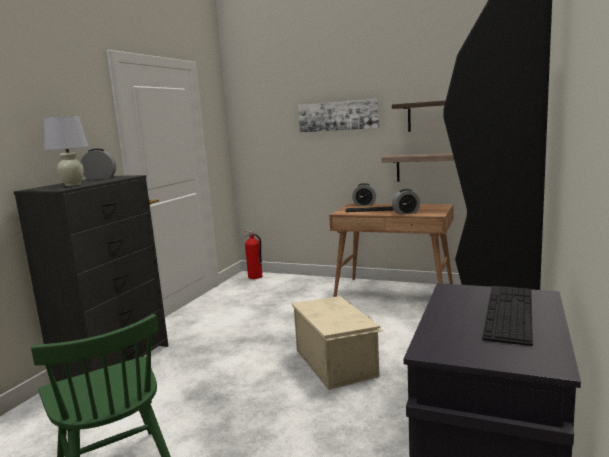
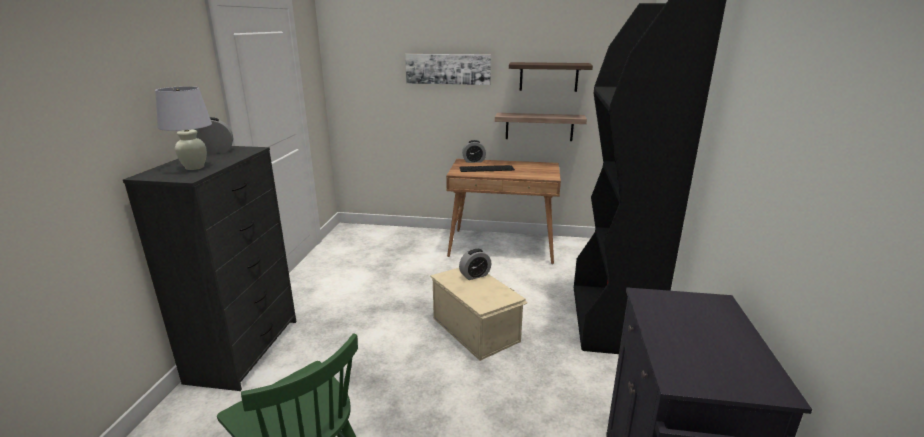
camera: 15 degrees left, 10 degrees up
(255, 277) = (357, 230): fire extinguisher -> none
(406, 213) = (521, 174): alarm clock -> alarm clock (475, 275)
(509, 312) = (710, 326): keyboard -> none

